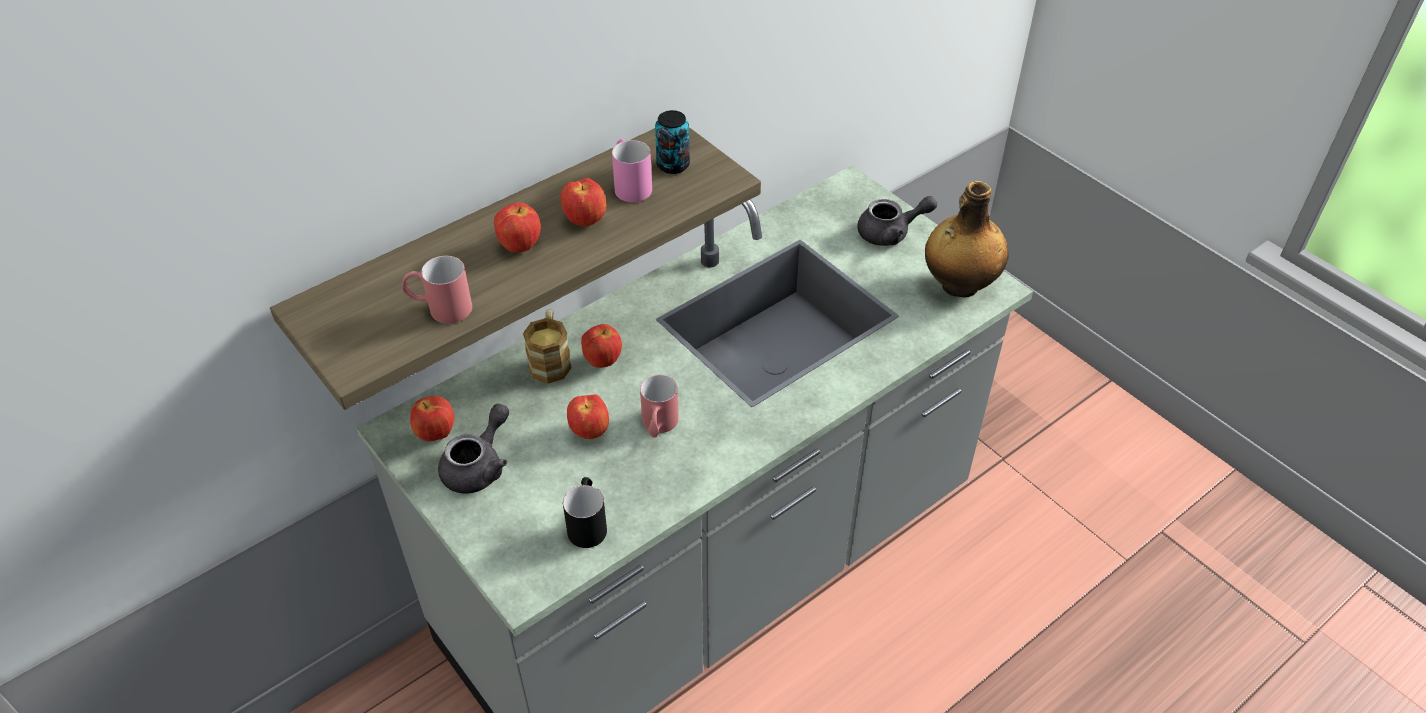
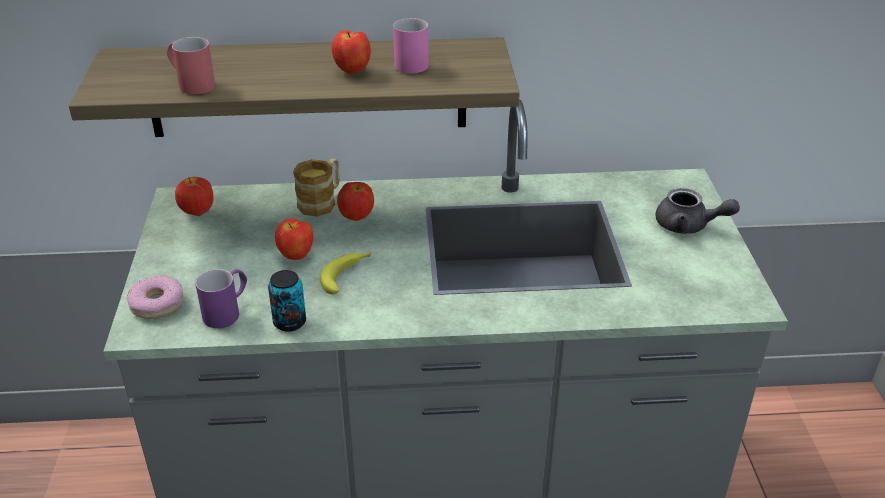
camera: 35 degrees right, 10 degrees down
(479, 466) = (201, 243): grey teapot -> none
(510, 553) = (157, 304): none -> donut
(520, 246) = (289, 70): apple -> none
(587, 522) = (228, 311): black mug -> purple mug
(658, 427) = (348, 275): red mug -> banana
(673, 165) = (461, 61): can -> can (289, 322)
(958, 286) = (713, 287): bottle -> none

